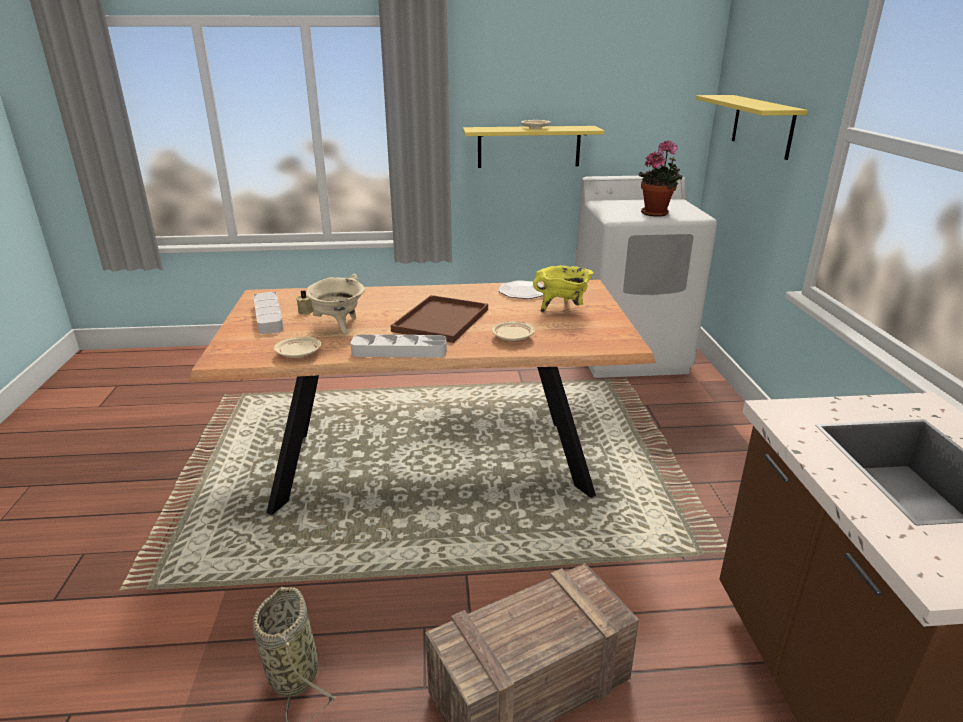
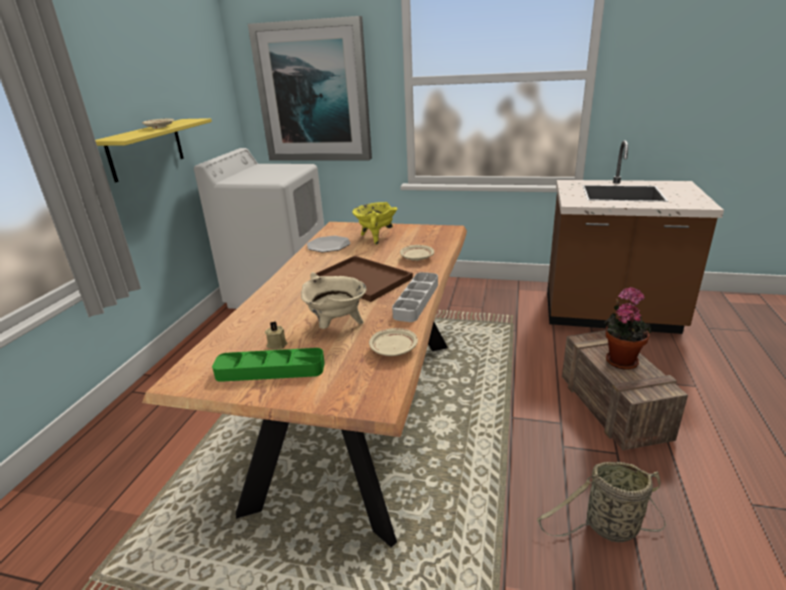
camera: 70 degrees left, 0 degrees up
(268, 317) = (270, 370): grey tray -> green tray
(657, 213) = (283, 172): potted plant -> potted plant (620, 360)
(762, 125) = (314, 93): yellow shelf -> picture

